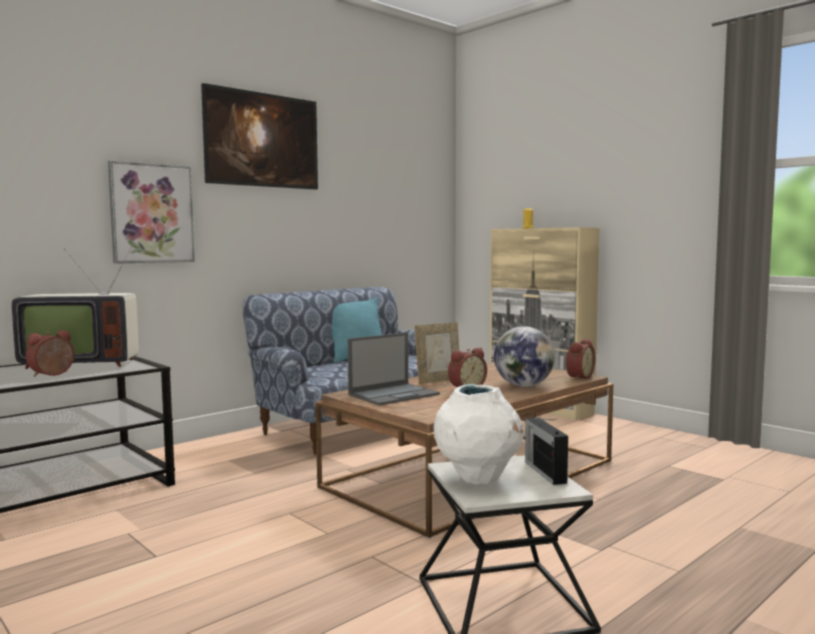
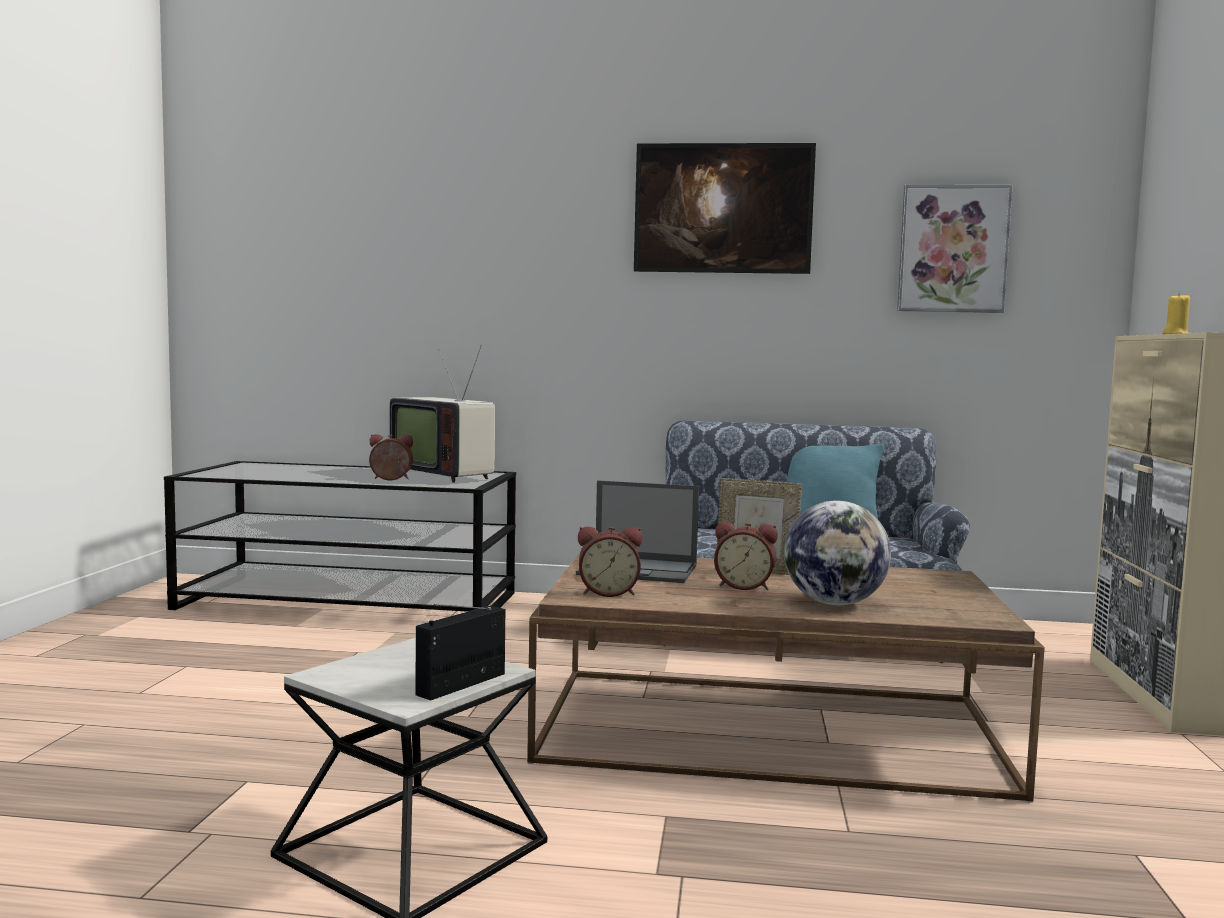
camera: 50 degrees right, 0 degrees up
(151, 213) = (563, 311): picture -> picture (953, 249)
(478, 479) = (389, 663): white vase -> none
(578, 377) = (974, 617): alarm clock -> alarm clock (608, 592)

